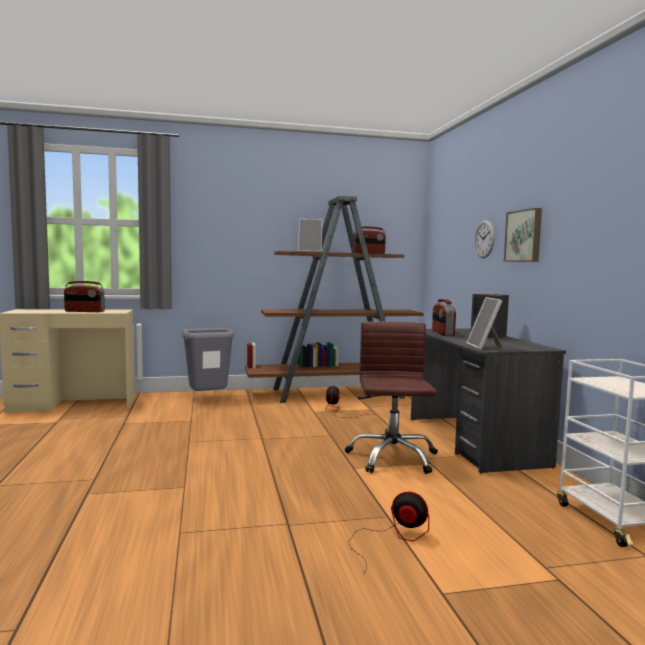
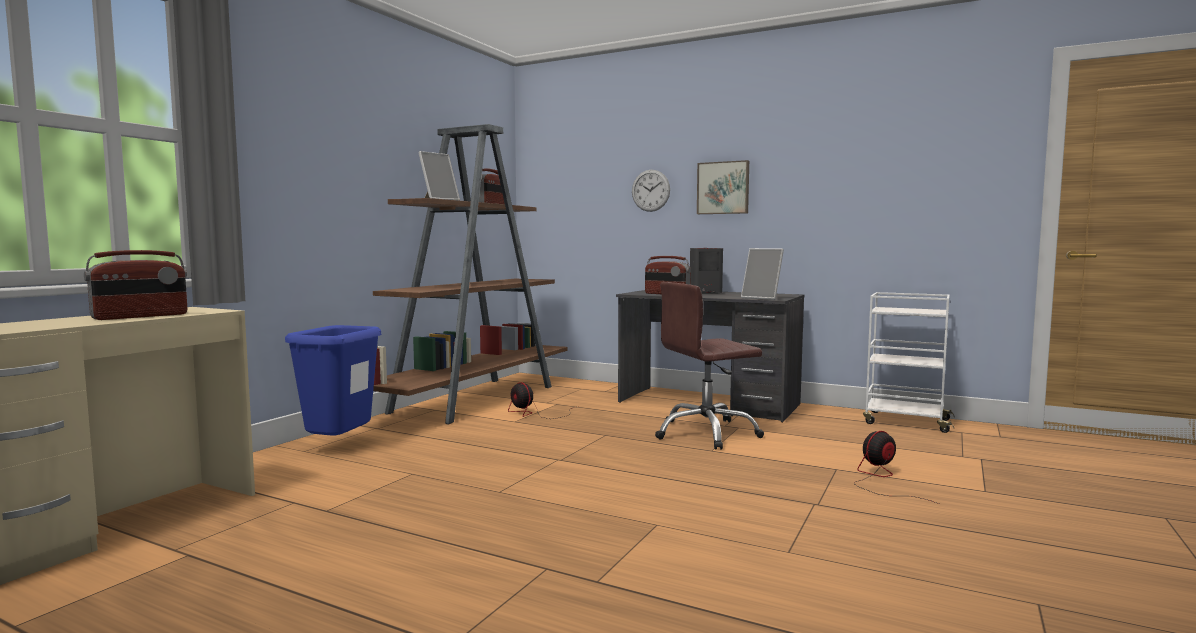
camera: 50 degrees left, 0 degrees up
(208, 399) = (340, 447): grey trash can -> blue trash can
(392, 457) = (706, 433): brown office chair -> brown office chair turned 60 degrees counterclockwise

